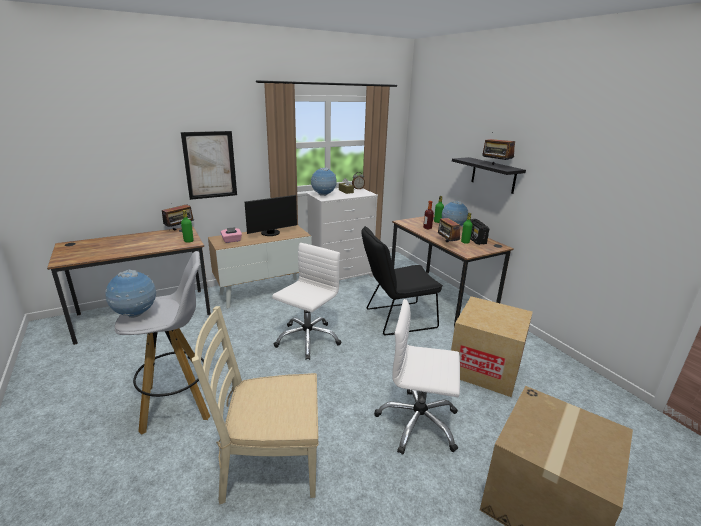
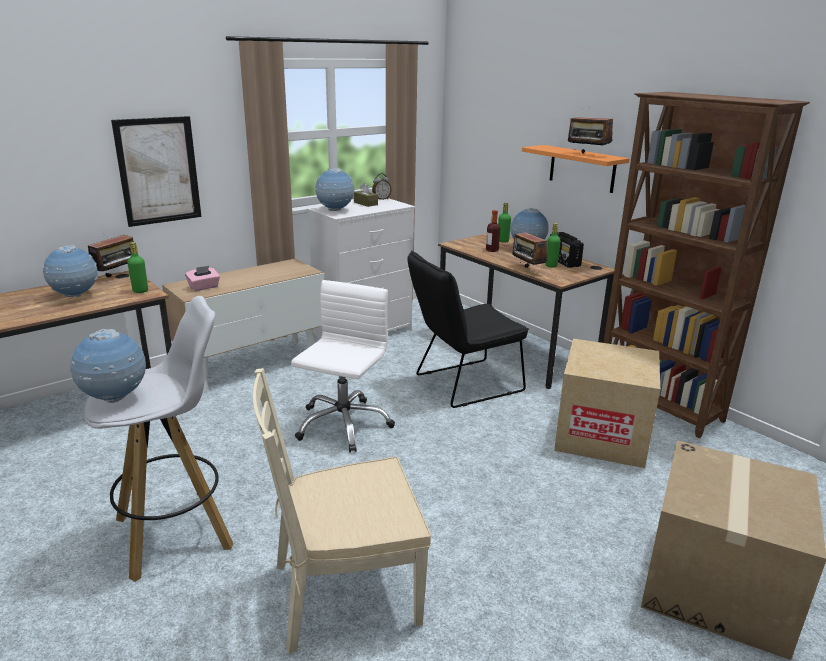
camera: 10 degrees left, 0 degrees up
(149, 241) = (75, 296): none -> globe
(271, 233) = (261, 273): monitor -> none
(418, 423) = (533, 515): white office chair -> none
(493, 175) = (582, 168): black shelf -> orange shelf
(534, 349) = (658, 406): none -> brown bookcase

